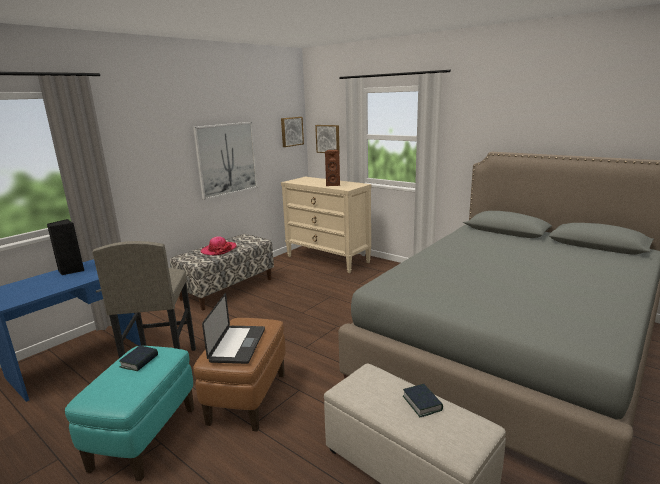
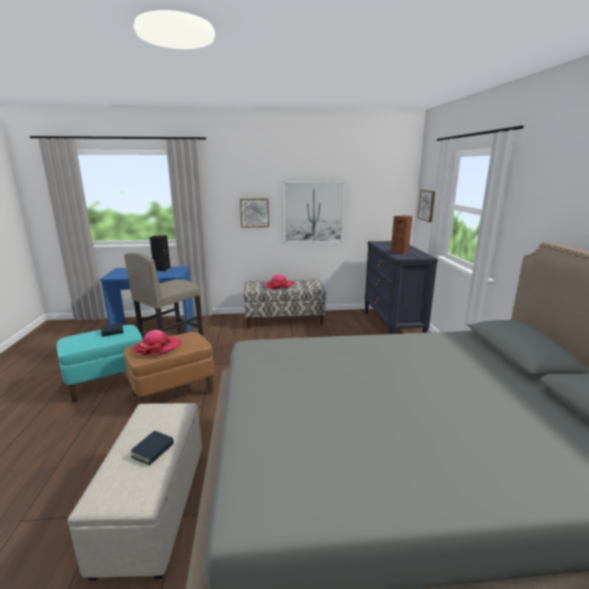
camera: 45 degrees right, 0 degrees up
(238, 345) = (157, 347): laptop -> hat
(291, 131) = (395, 194): picture -> picture (254, 212)
(328, 259) = (392, 326): beige dresser -> black dresser

